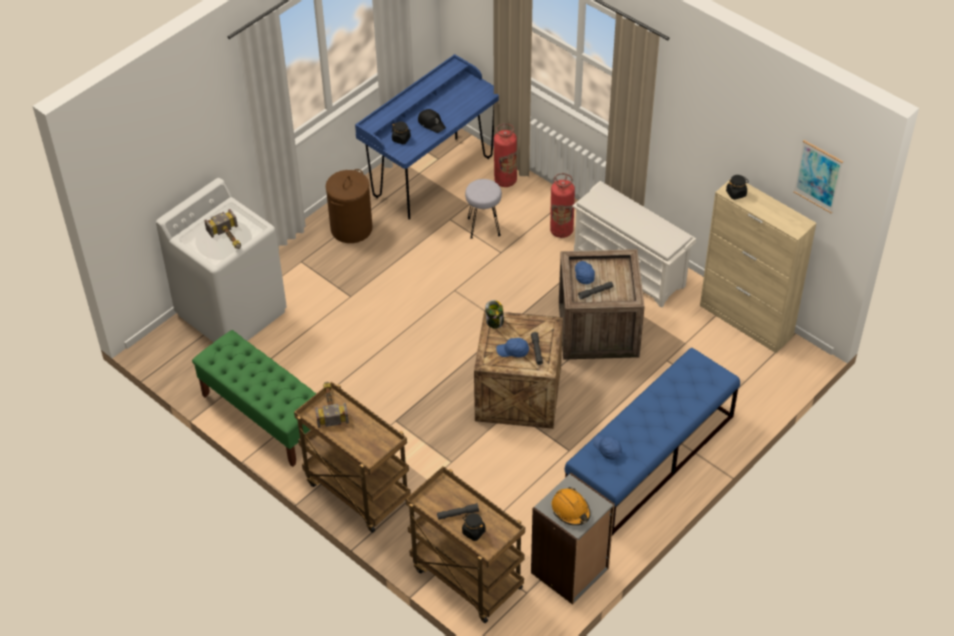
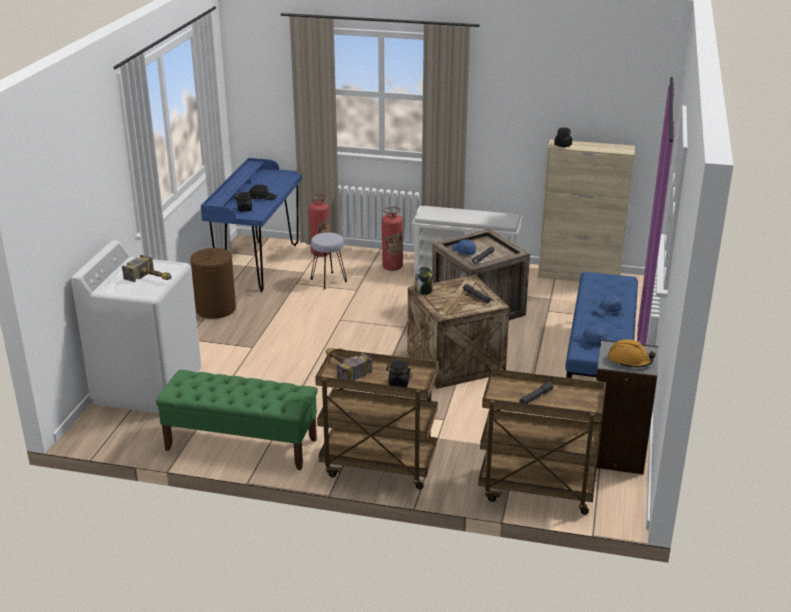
camera: 30 degrees left, 20 degrees down
(473, 532) = (563, 404): black jar -> black jar (398, 383)
(513, 351) = (458, 302): blue cap -> blue cap (608, 311)
(818, 176) = (631, 100): picture -> none

